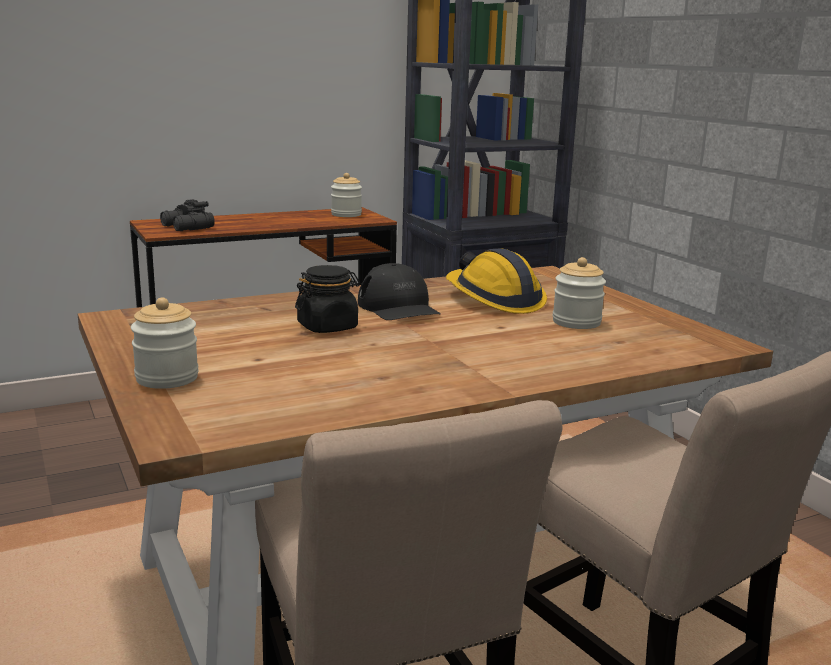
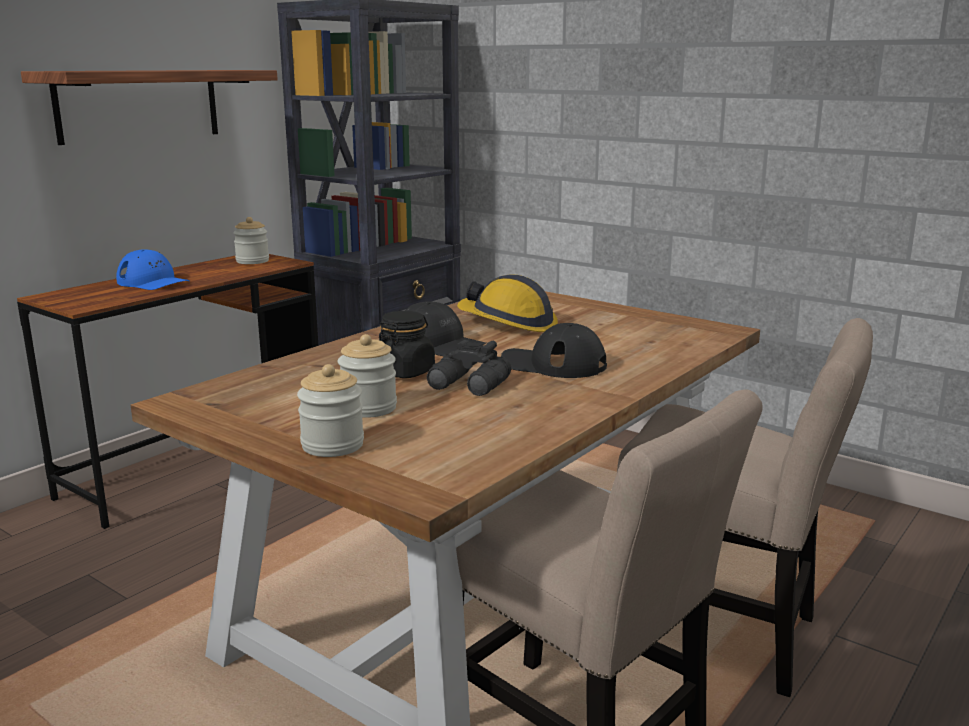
camera: 25 degrees left, 0 degrees up
(187, 227) = (101, 297): black binoculars -> black binoculars (470, 385)
(242, 221) = (153, 282): none -> blue cap
(260, 63) = (139, 105): none -> shelf
(478, 345) = (553, 364): none -> black cap
(576, 322) = (599, 331): jar -> jar (368, 408)

